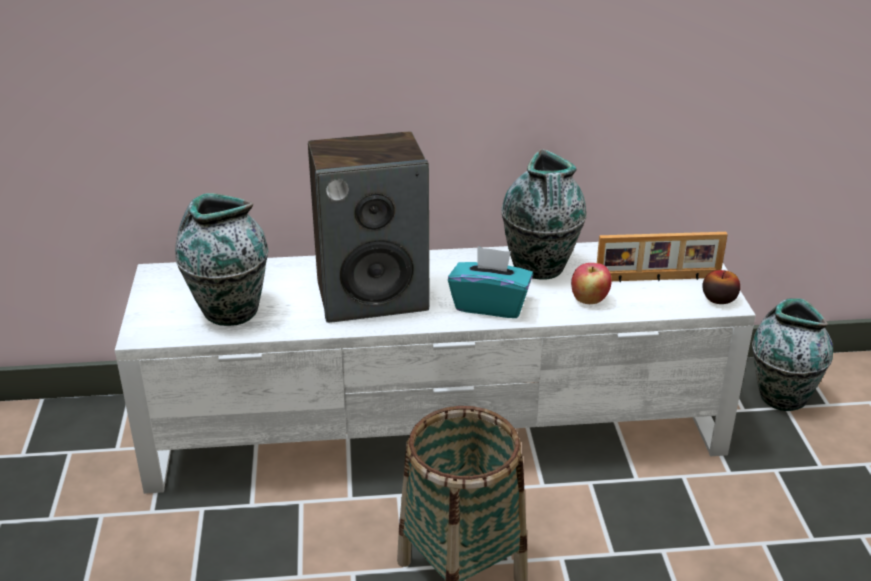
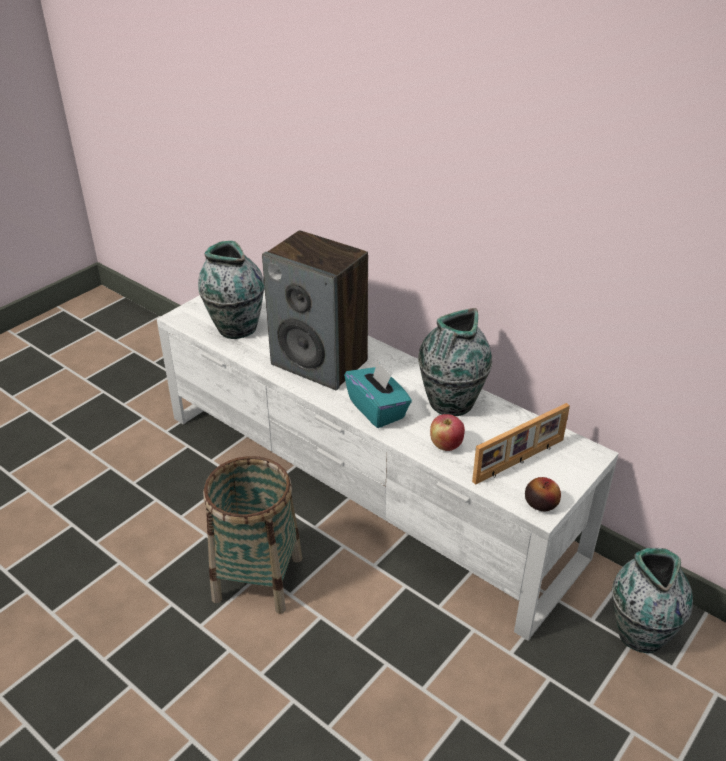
camera: 45 degrees right, 5 degrees up
(658, 279) = (520, 461): picture frame -> picture frame turned 75 degrees counterclockwise

